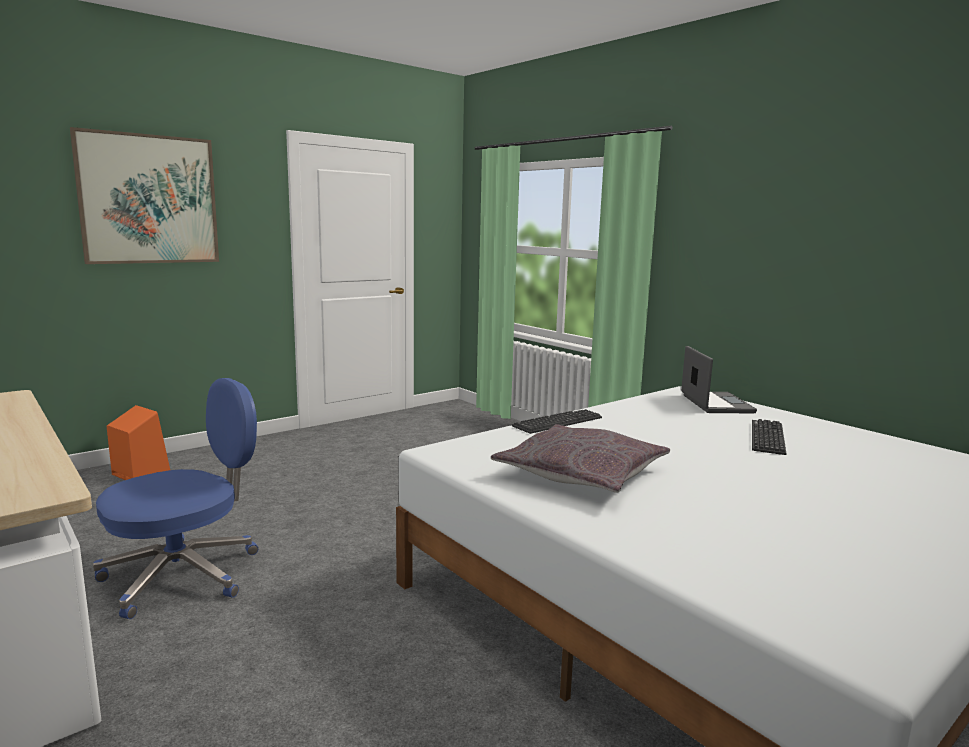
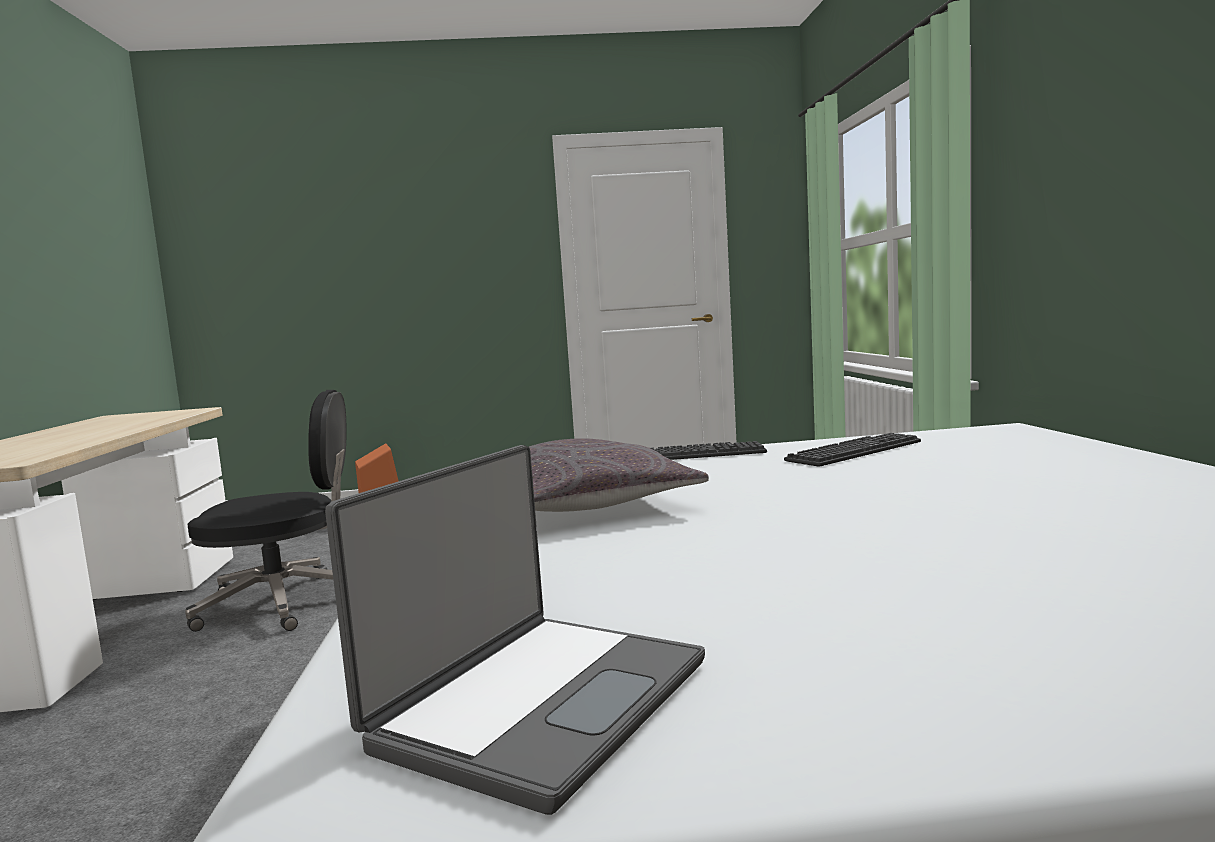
camera: 35 degrees right, 5 degrees down
(149, 199) = (405, 229): picture -> none
(184, 574) = (285, 603): blue office chair -> black office chair
(715, 404) = (1024, 444): laptop -> laptop (538, 703)
(767, 437) = (1017, 487): keyboard -> keyboard (854, 451)

